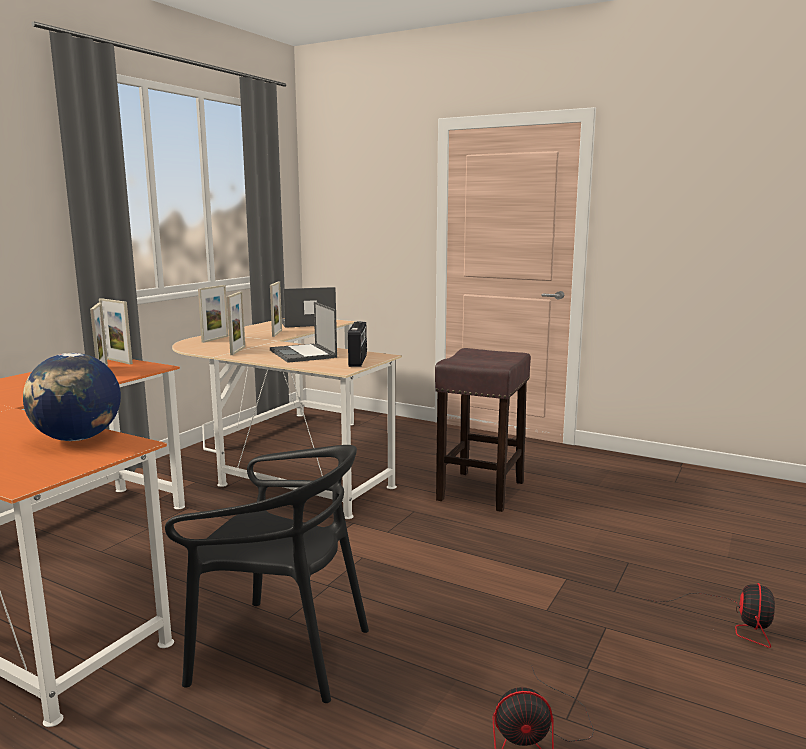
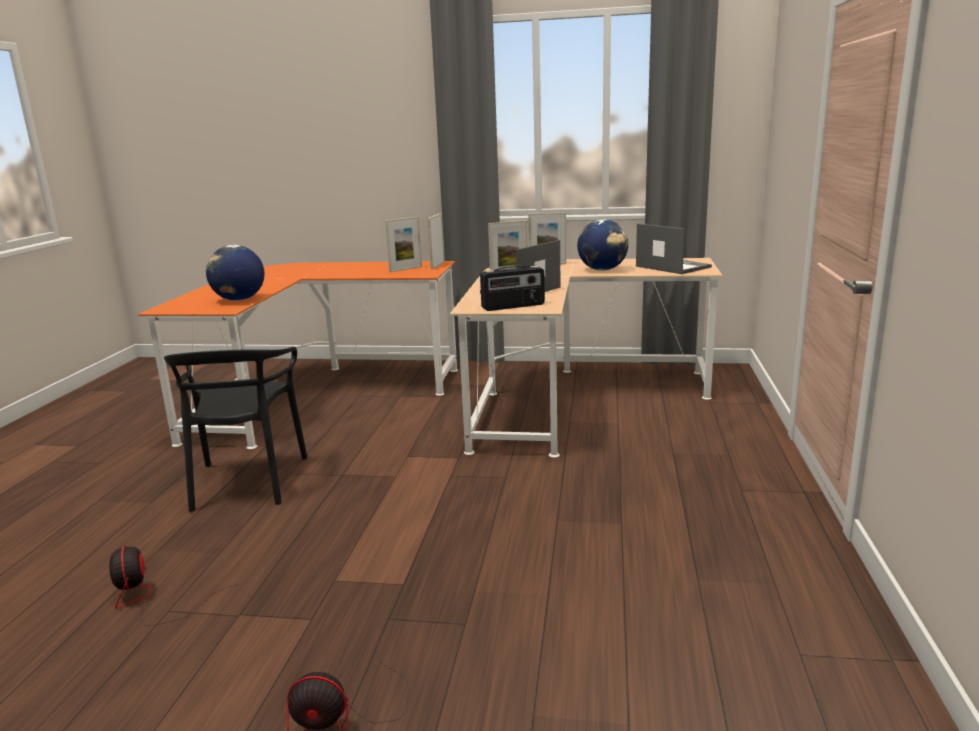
camera: 70 degrees right, 5 degrees up
(277, 333) = (602, 270): picture frame -> globe
(480, 491) = (589, 501): brown stool -> none

